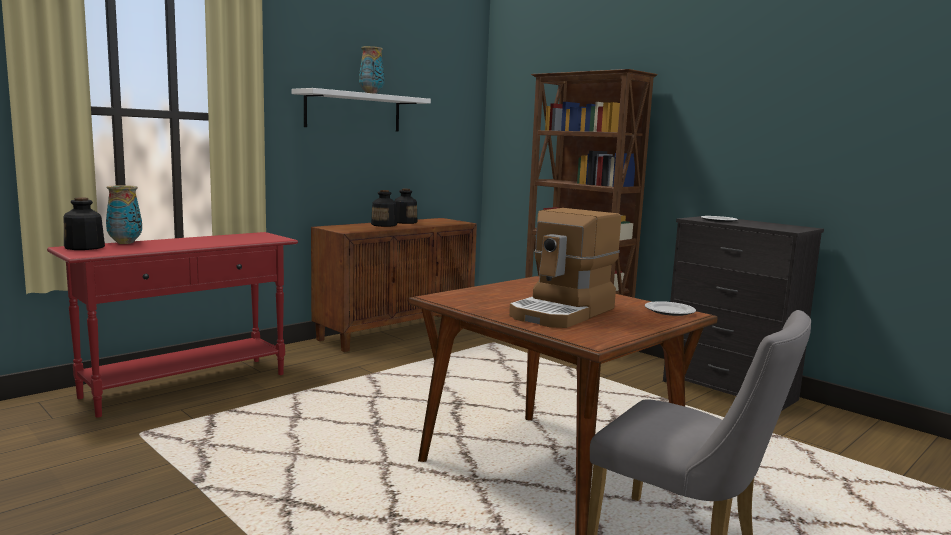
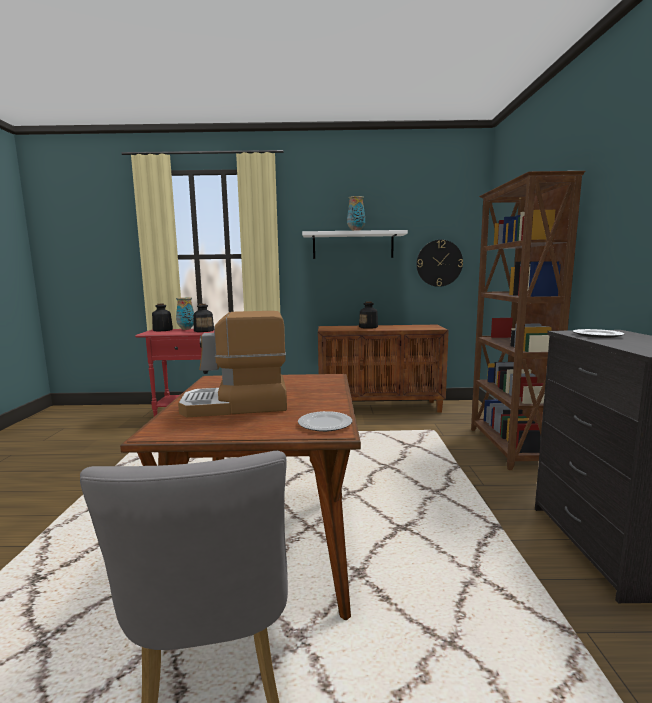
camera: 45 degrees right, 0 degrees up
(405, 222) = (392, 326): bottle -> bottle (204, 330)
(443, 141) = (439, 263): none -> wall clock

